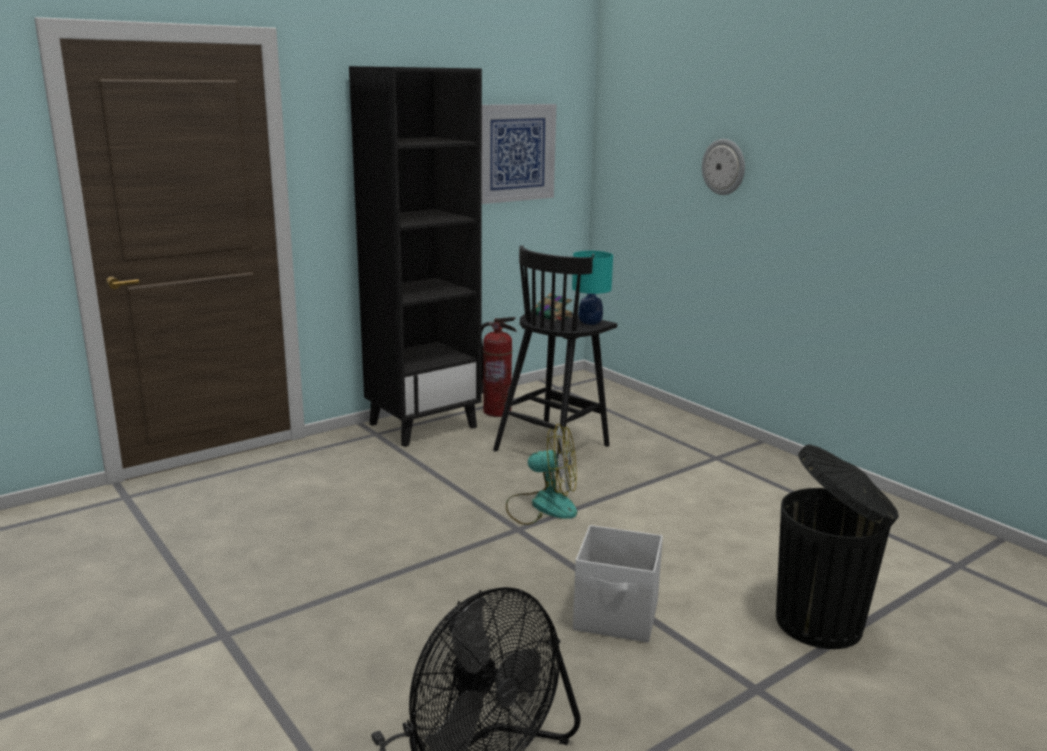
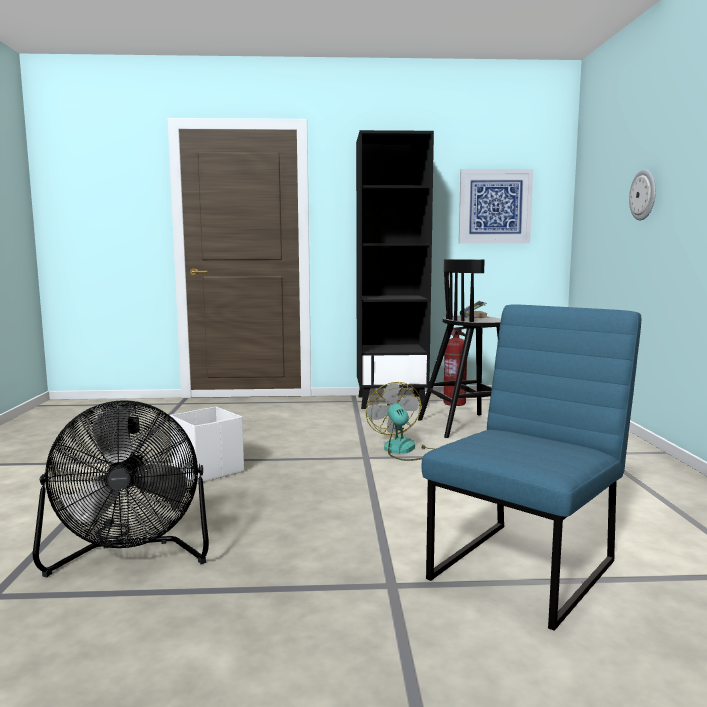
camera: 35 degrees right, 10 degrees down
(542, 506) = (404, 450): fan -> fan turned 150 degrees counterclockwise
(589, 323) = (493, 320): turquoise table lamp -> none
(617, 617) = (355, 515): white storage box -> white storage box (208, 471)
(822, 623) = (526, 568): black trash can -> blue chair

